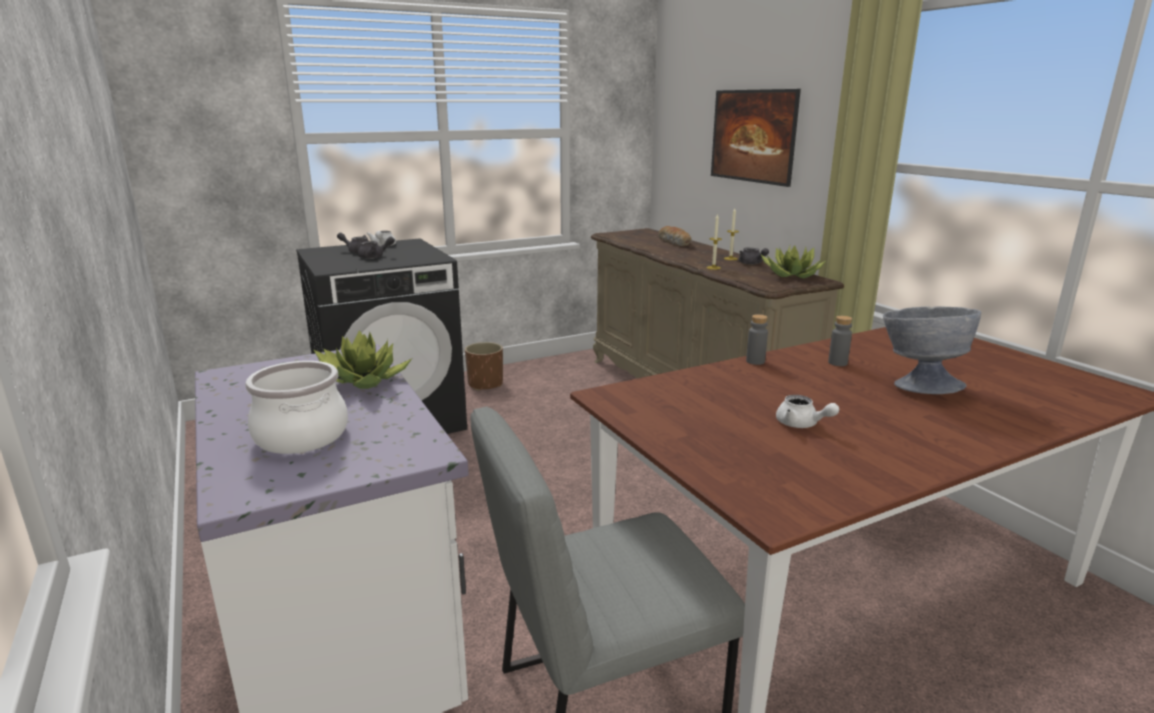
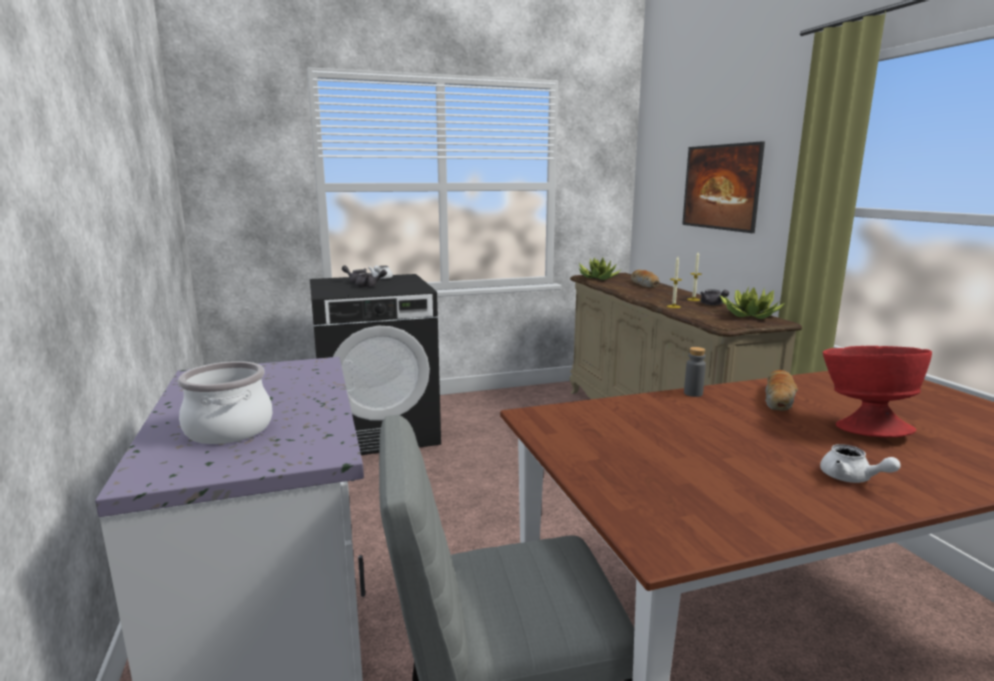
camera: 10 degrees right, 5 degrees down
(362, 381) = (308, 386): potted plant -> potted plant (598, 278)
(485, 384) = (468, 406): brown planter -> none
(801, 425) = (722, 457): white teapot -> white teapot (851, 478)
(837, 363) = (779, 400): grey bottle -> bread
(917, 386) = (862, 428): grey bowl -> red bowl

